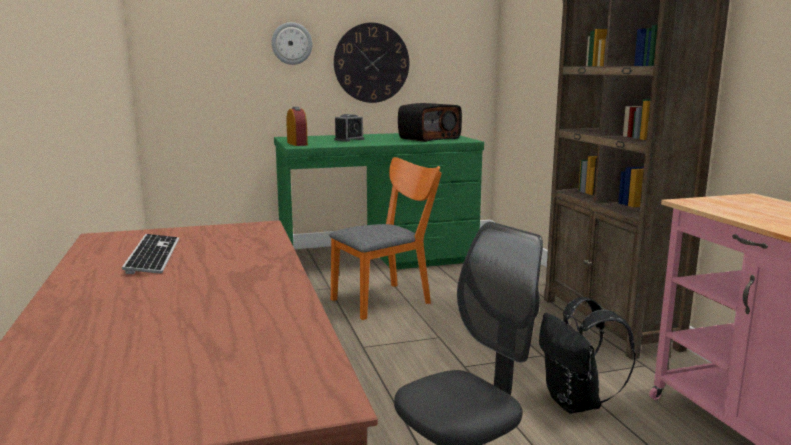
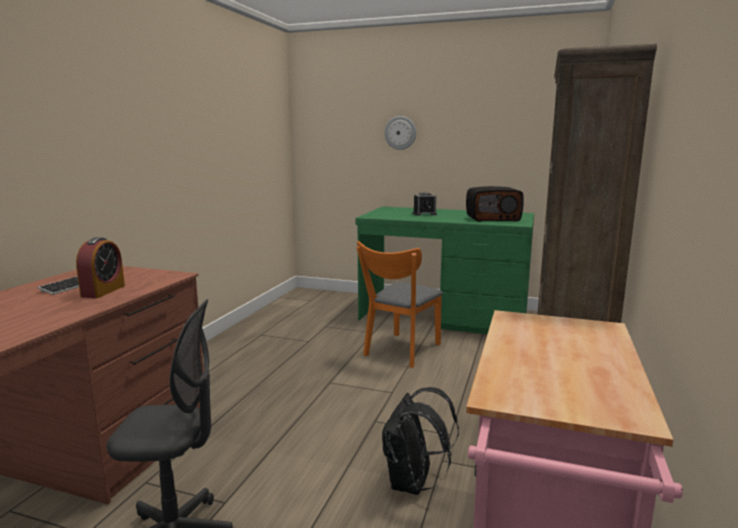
camera: 35 degrees right, 0 degrees up
(297, 144) = (375, 214): alarm clock -> alarm clock (103, 291)
(371, 63) = (466, 149): wall clock -> none
(387, 299) = (400, 351): orange chair -> orange chair turned 120 degrees clockwise

